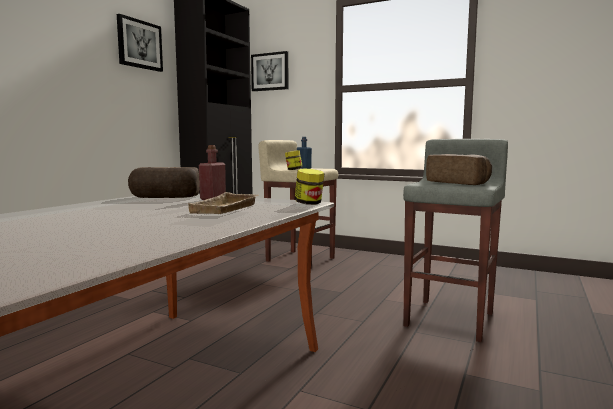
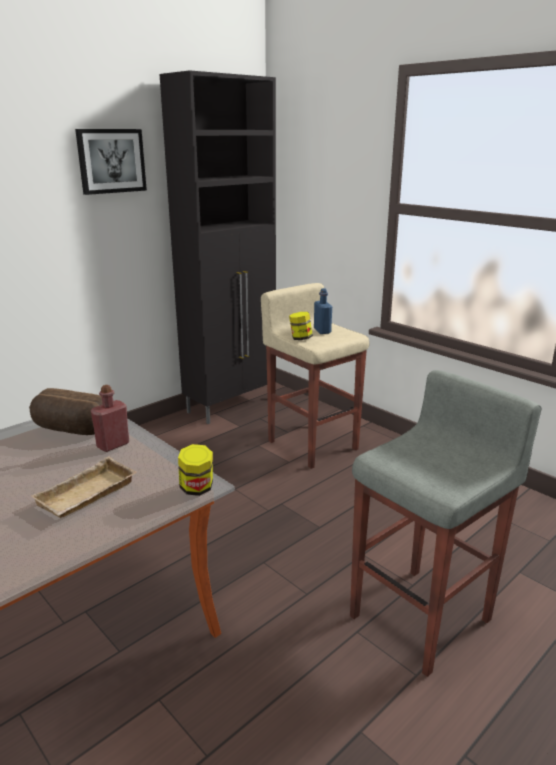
camera: 20 degrees right, 15 degrees up
(270, 72) = (308, 167): picture -> none
(458, 183) = (439, 463): bread -> none

